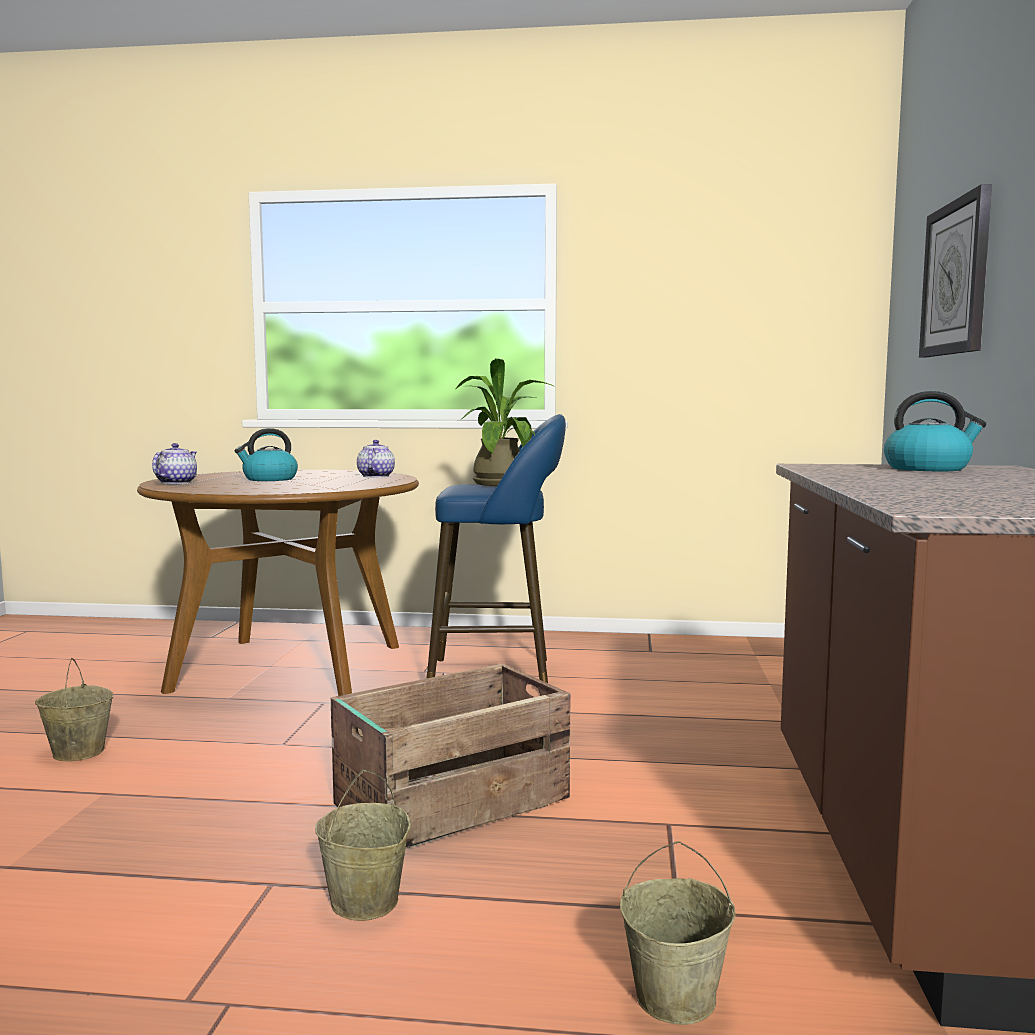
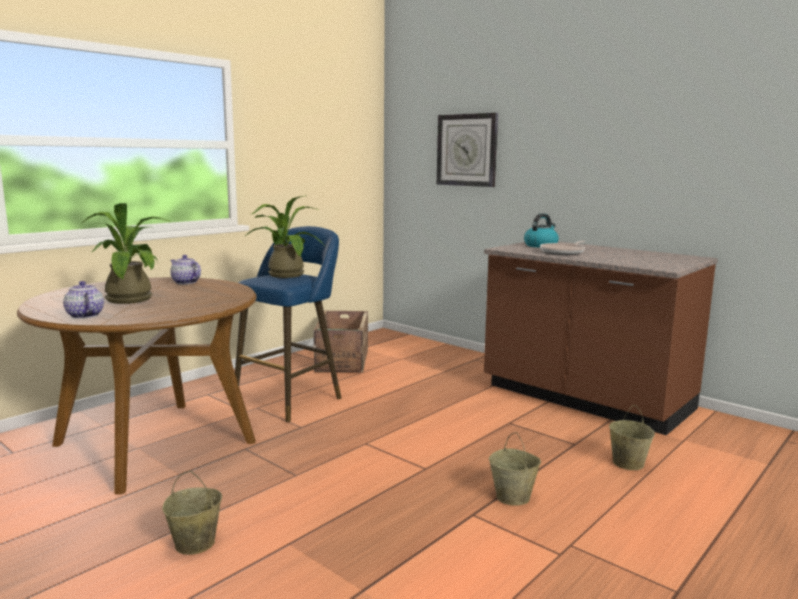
camera: 55 degrees left, 5 degrees up
(269, 479) = (131, 298): kettle -> potted plant
(448, 802) = (436, 455): crate -> crate (341, 360)
(891, 476) = (563, 252): none -> frying pan

